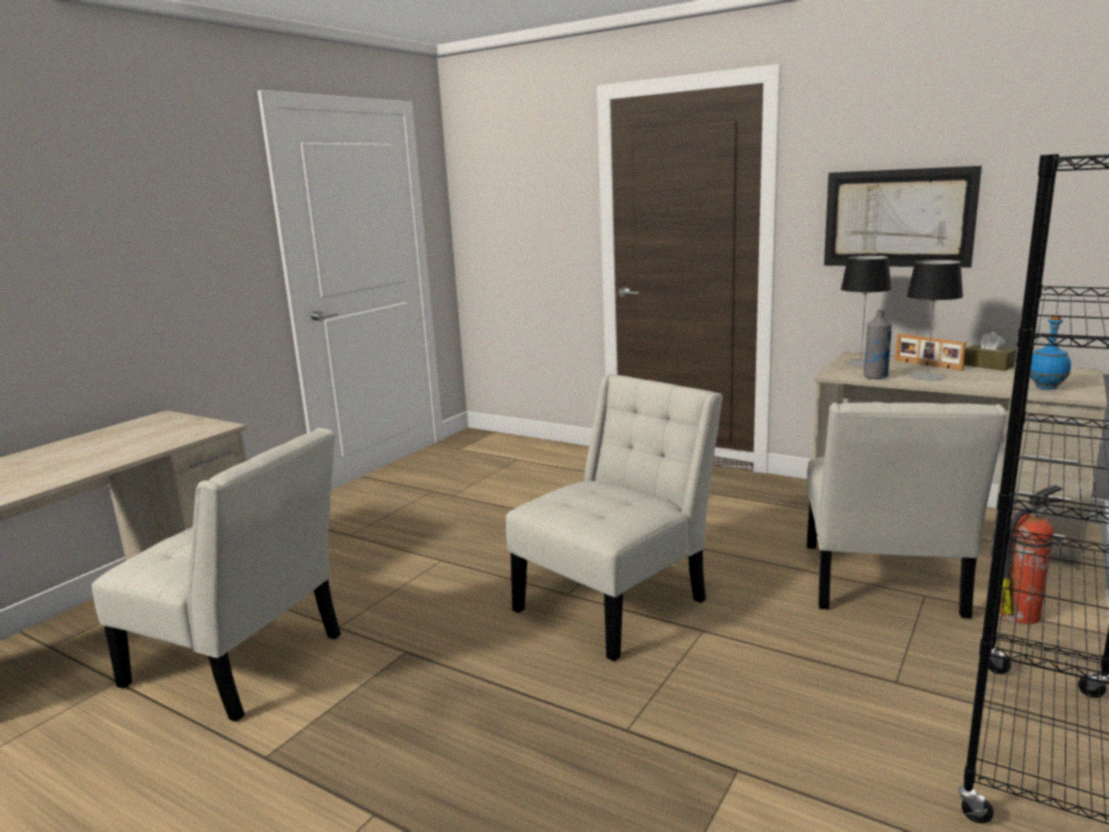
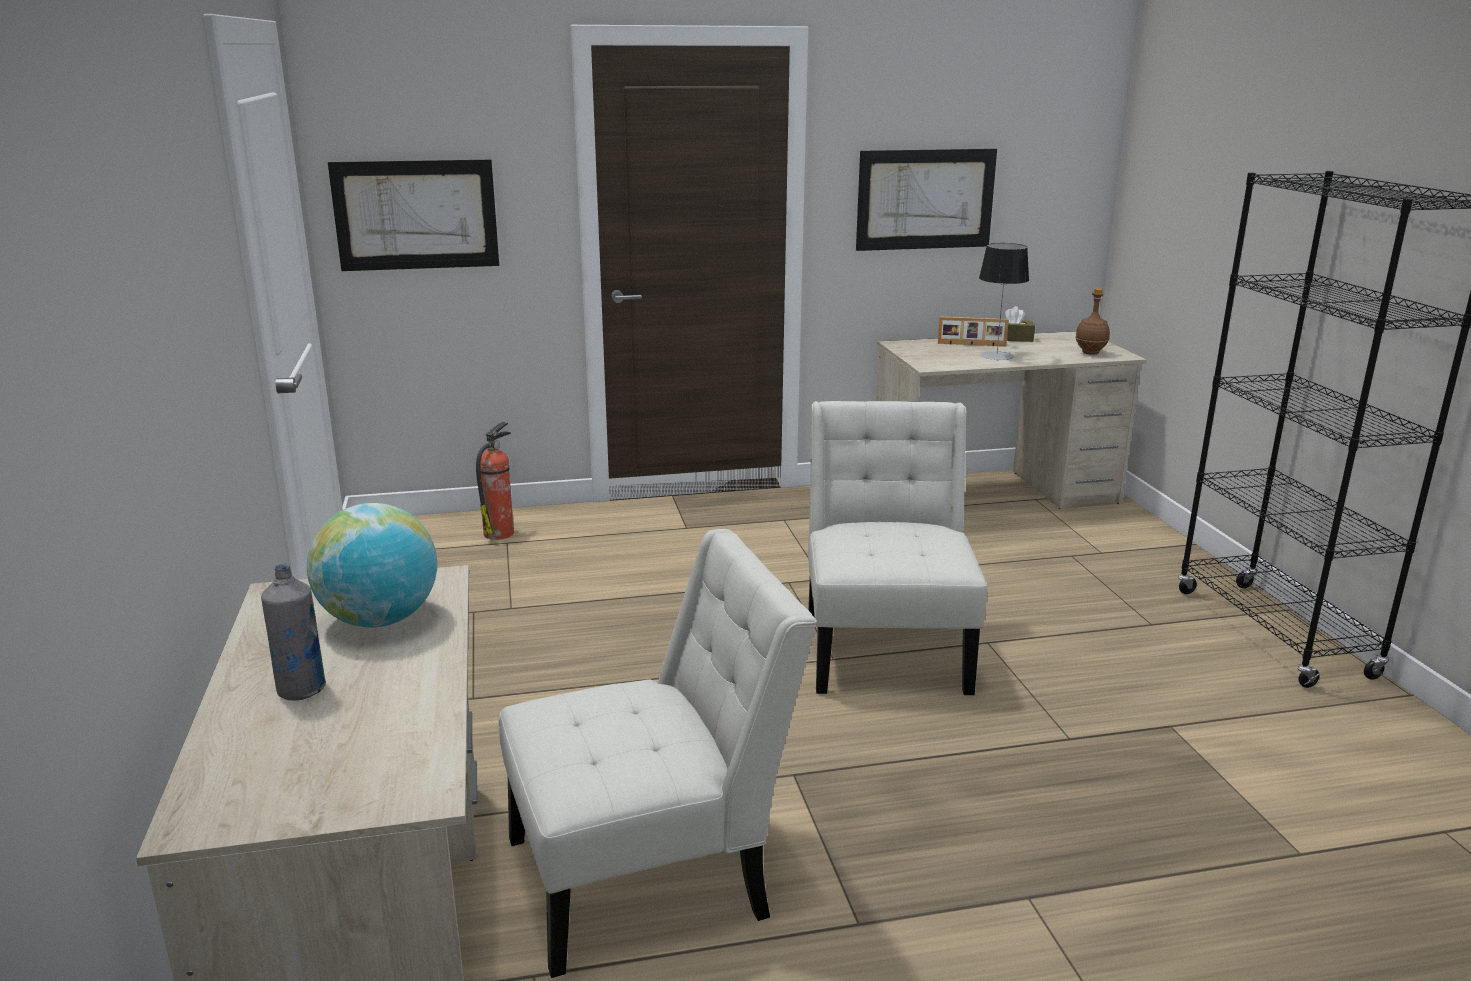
camera: 45 degrees left, 5 degrees up
(152, 437) = (380, 620): none -> globe
(504, 226) = (416, 215): none -> picture
(860, 363) = (920, 351): table lamp -> none
(875, 377) = (964, 363): grey bottle -> grey bottle (301, 690)
(881, 585) = (1035, 557): white chair -> none
(1021, 614) = (1139, 547): fire extinguisher -> fire extinguisher (500, 533)
(1045, 388) = (1090, 353): blue bottle -> brown bottle

